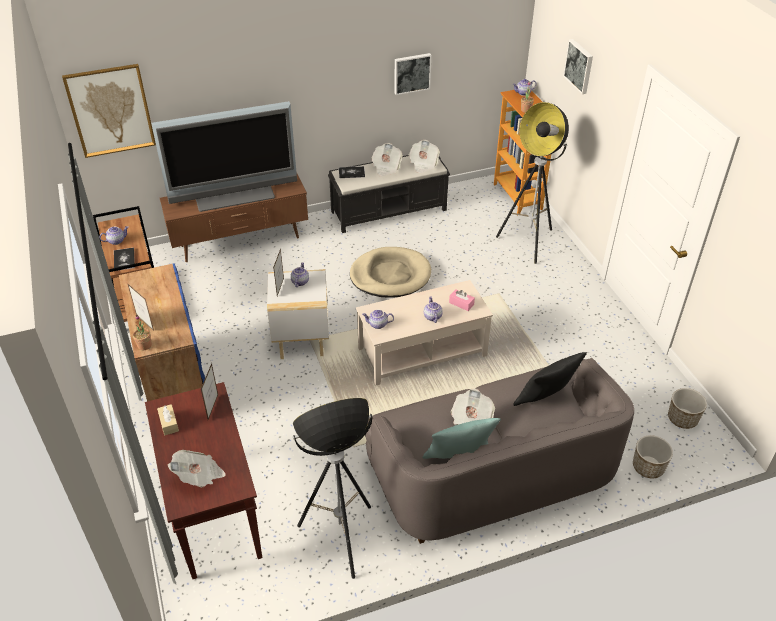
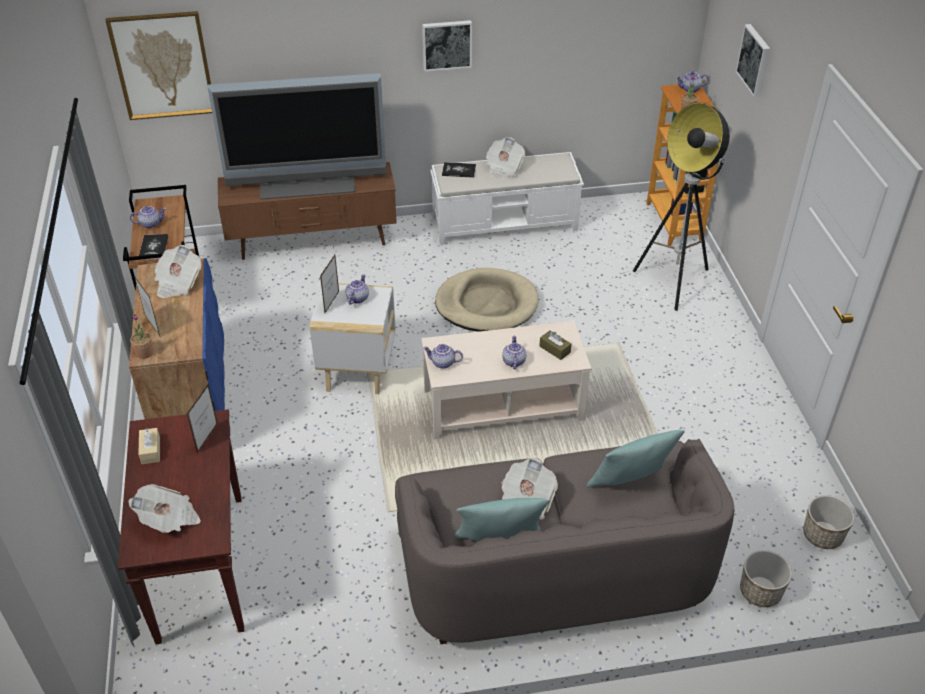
camera: 10 degrees right, 0 degrees up
(341, 538) = (344, 623): floor lamp -> none
(389, 210) = (505, 223): black bench -> white bench
(411, 73) = (545, 51): picture -> picture (446, 44)
(423, 164) = (551, 169): newspaper -> newspaper (178, 283)
(461, 303) = (554, 349): pink tissue box -> brown tissue box
(545, 400) = (630, 485): black pillow -> turquoise pillow

